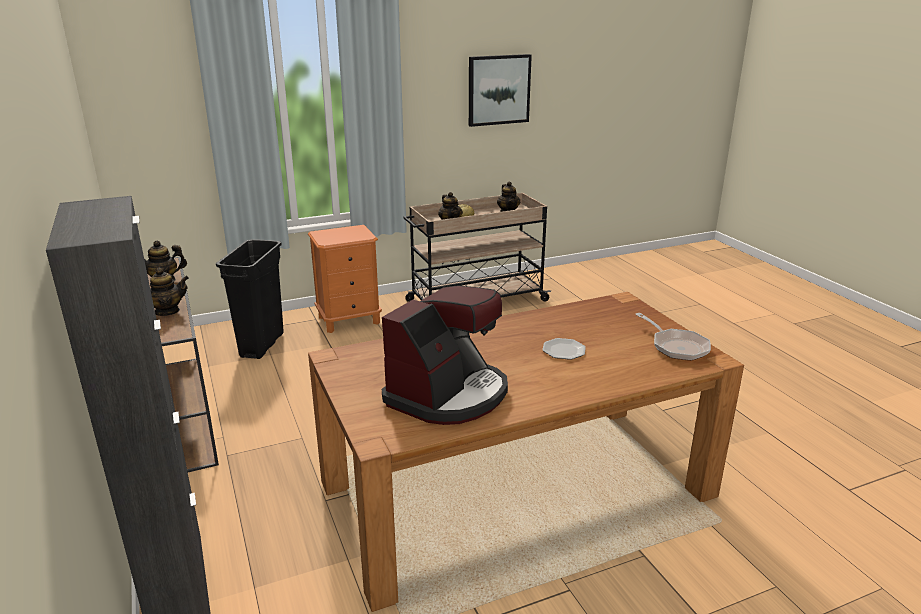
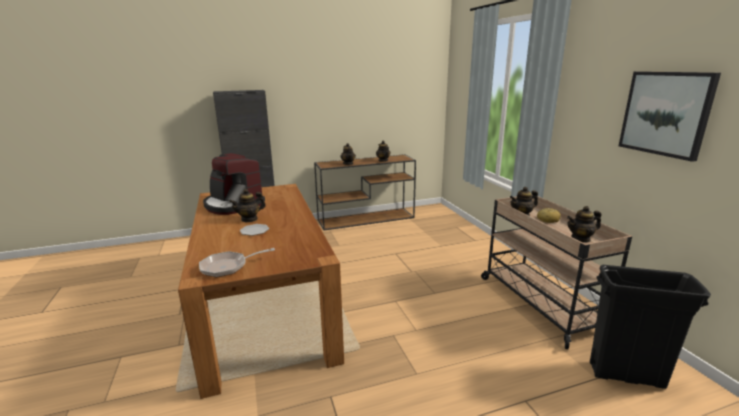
camera: 95 degrees right, 5 degrees down
(262, 345) = (436, 229): black trash can -> black trash can (626, 375)
(349, 320) = (477, 250): orange nightstand -> none
(518, 363) = (249, 219): none -> teapot

